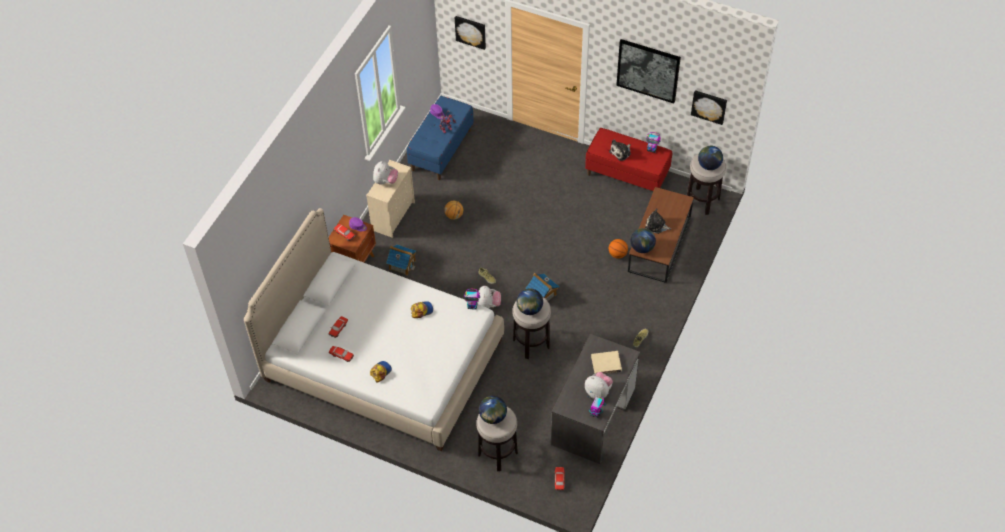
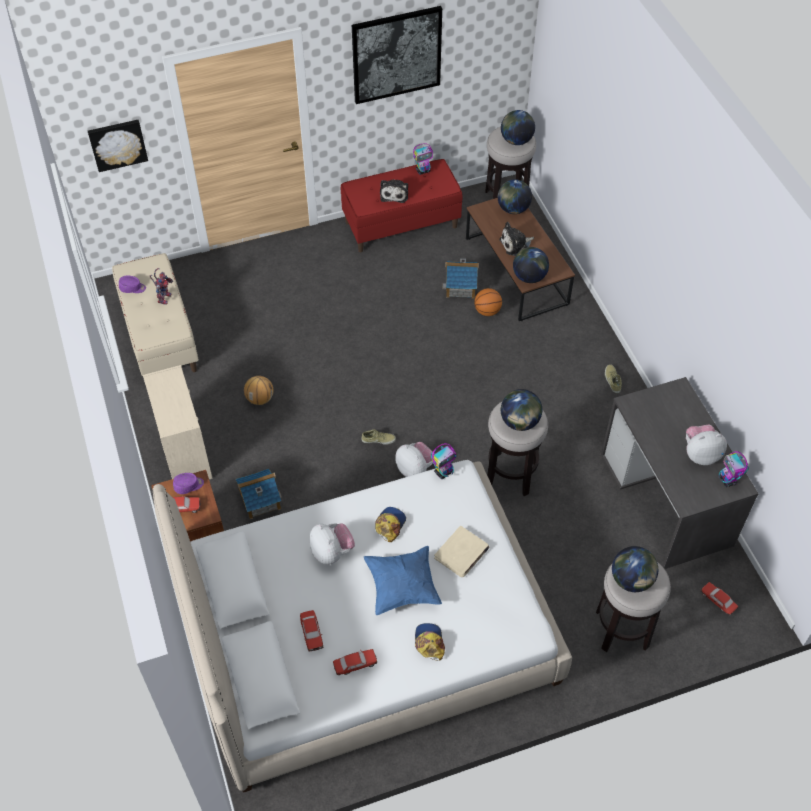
camera: 45 degrees left, 0 degrees up
(385, 181) = (167, 404): plush toy -> plush toy (332, 552)
(396, 340) = (402, 587): none -> blue pillow
(441, 150) = (160, 336): blue bench -> beige bench
(542, 295) = (460, 412): toy house -> toy house (461, 287)
(606, 364) = (671, 417): beige book -> beige book (461, 553)
(679, 205) = (513, 209): none -> globe
(709, 106) = (485, 62): picture -> none

